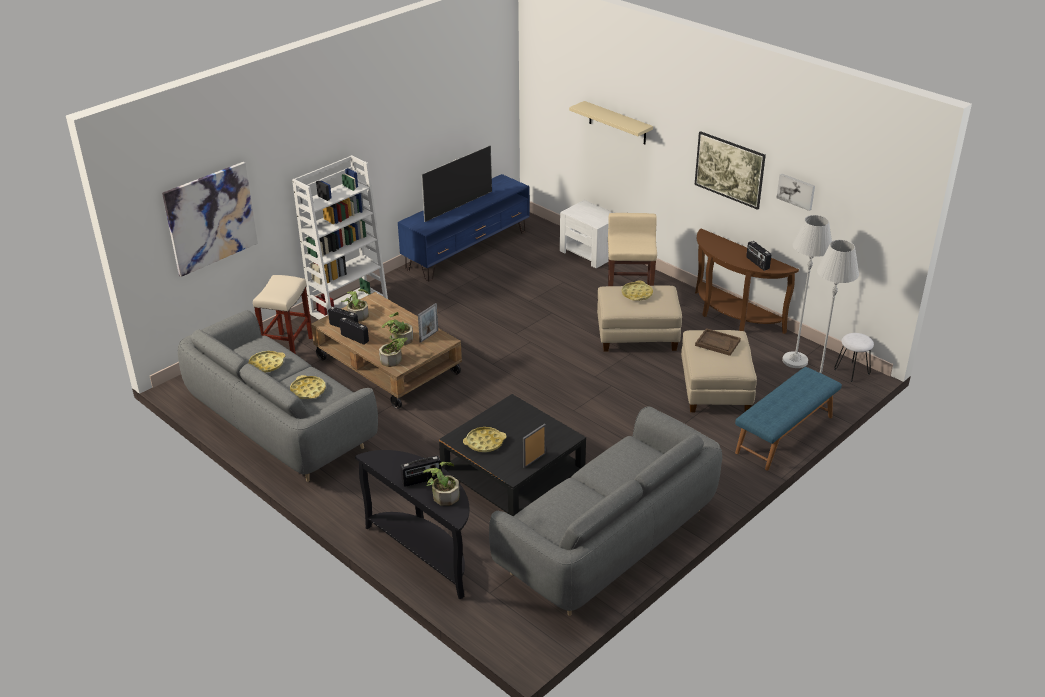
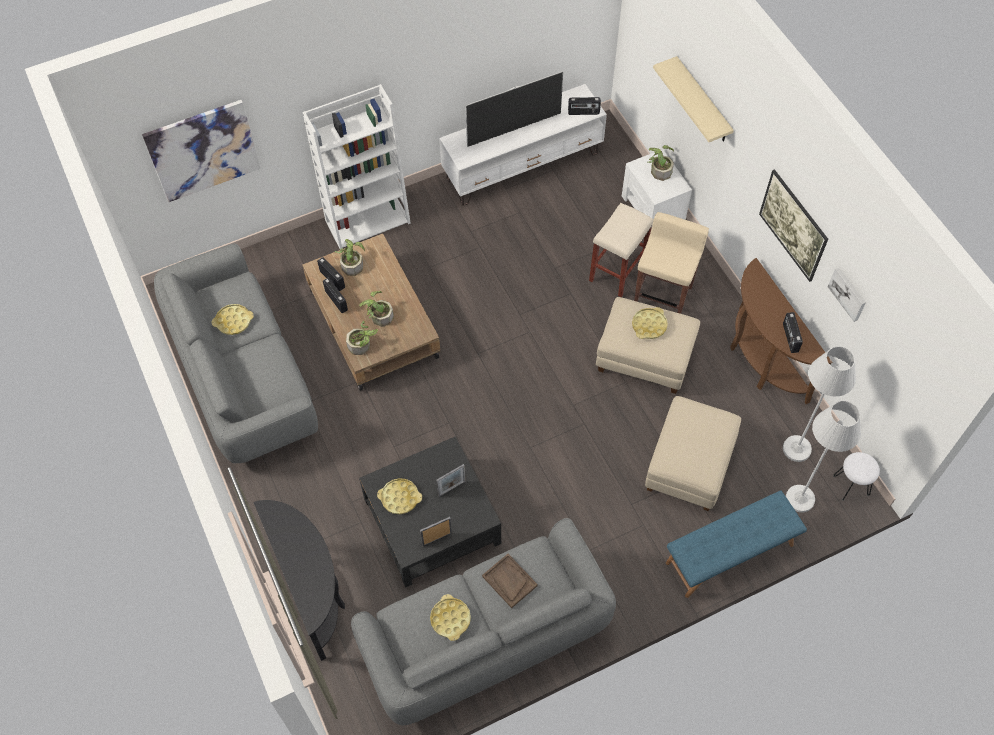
camera: 20 degrees right, 25 degrees up
(288, 348) = (287, 266): beige stool -> beige stool (617, 271)
(308, 390) = (259, 372): yellow tray -> yellow tray (450, 619)
(422, 480) = (301, 557): radio -> radio (583, 112)
(429, 336) = (410, 320): picture frame -> picture frame (451, 488)
(443, 495) = (312, 584): potted plant -> potted plant (659, 170)
(467, 250) = (523, 165): blue tv stand -> white tv stand
(717, 343) = (698, 431): brown tray -> brown tray (509, 581)

